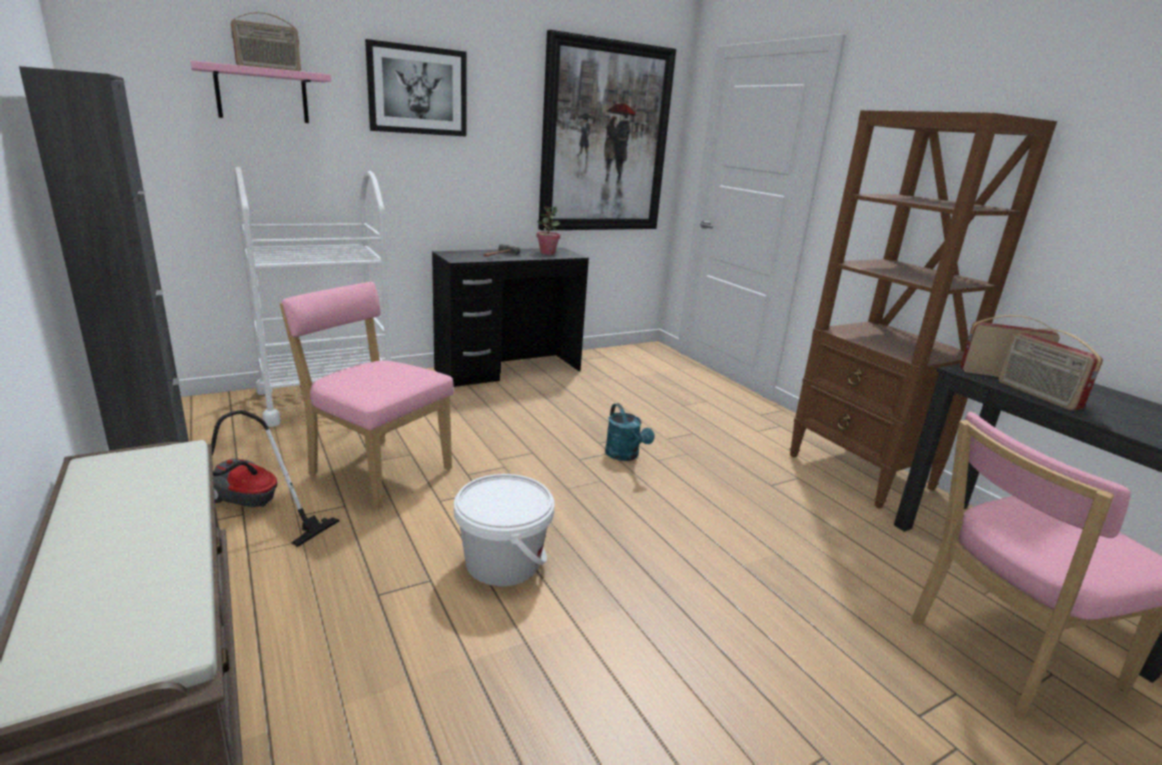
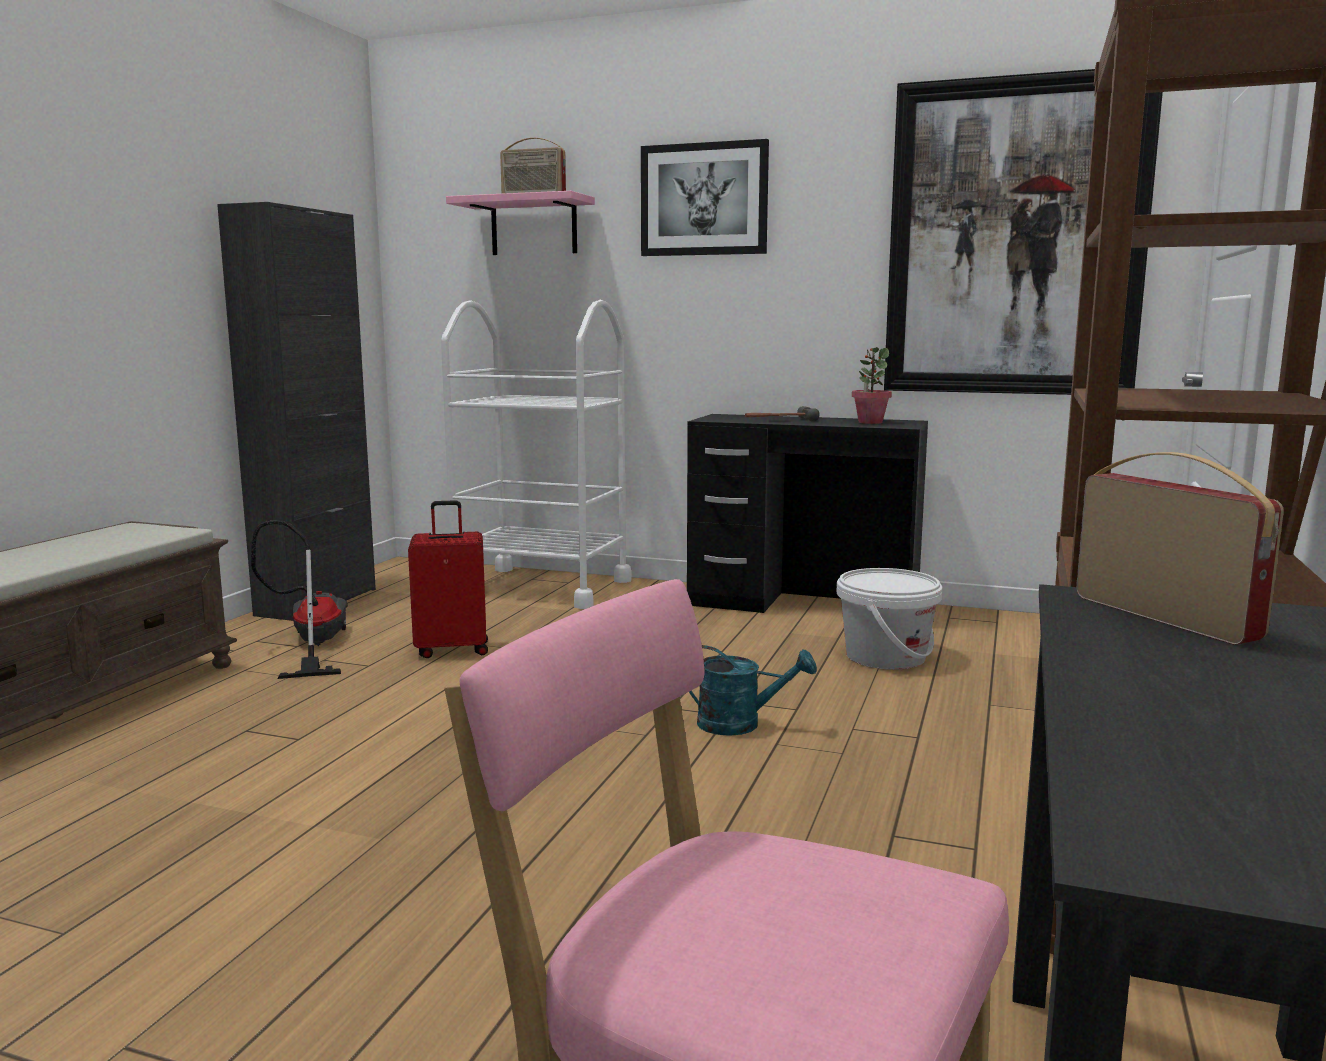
camera: 50 degrees right, 10 degrees down
(376, 470) = (452, 649): pink chair -> red suitcase
(503, 562) = (377, 754): white bucket -> white bucket (886, 657)
(625, 456) = (740, 724): turquoise watering can -> turquoise watering can turned 105 degrees counterclockwise
(1037, 395) = (1109, 648): radio -> none

